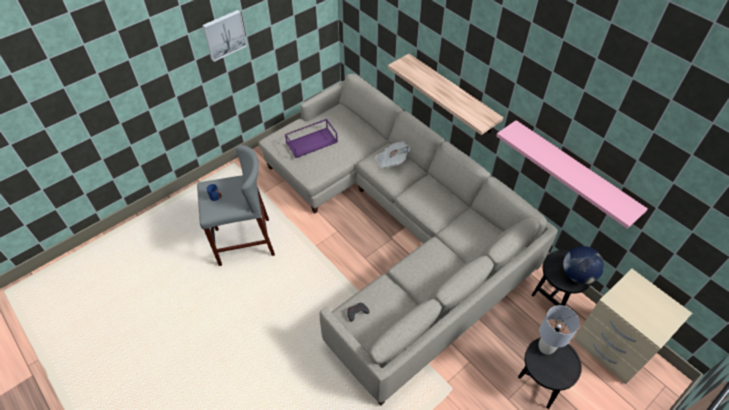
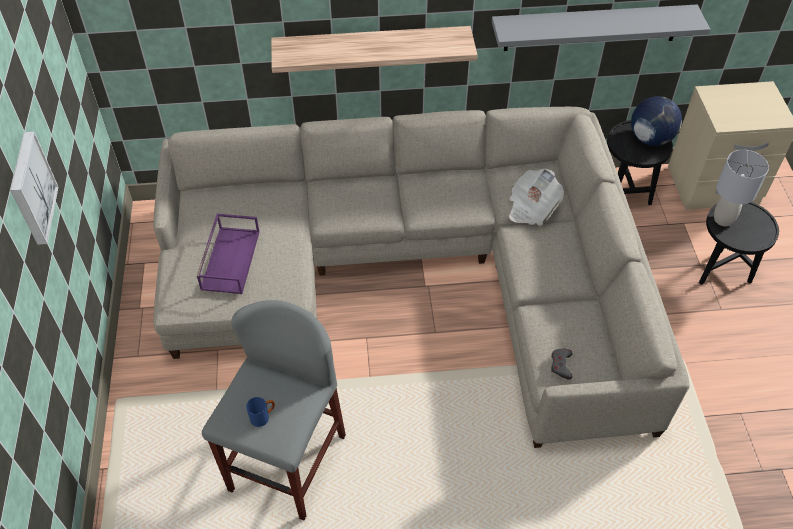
camera: 55 degrees left, 0 degrees up
(391, 161) = (347, 196): newspaper -> newspaper (531, 208)
(573, 171) = (591, 28): pink shelf -> grey shelf

